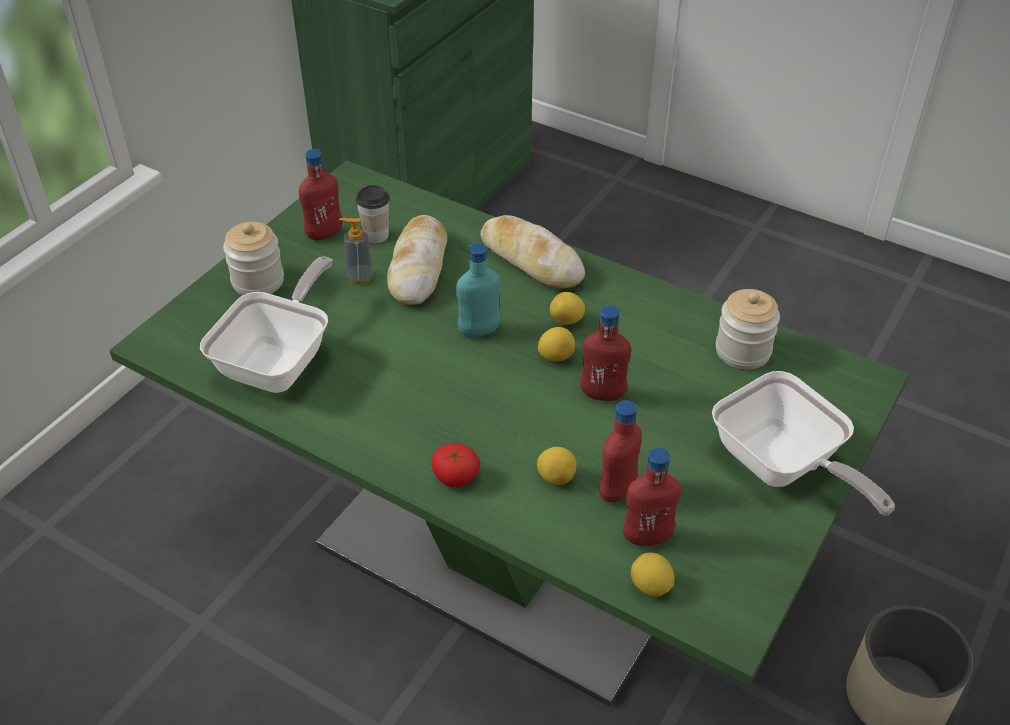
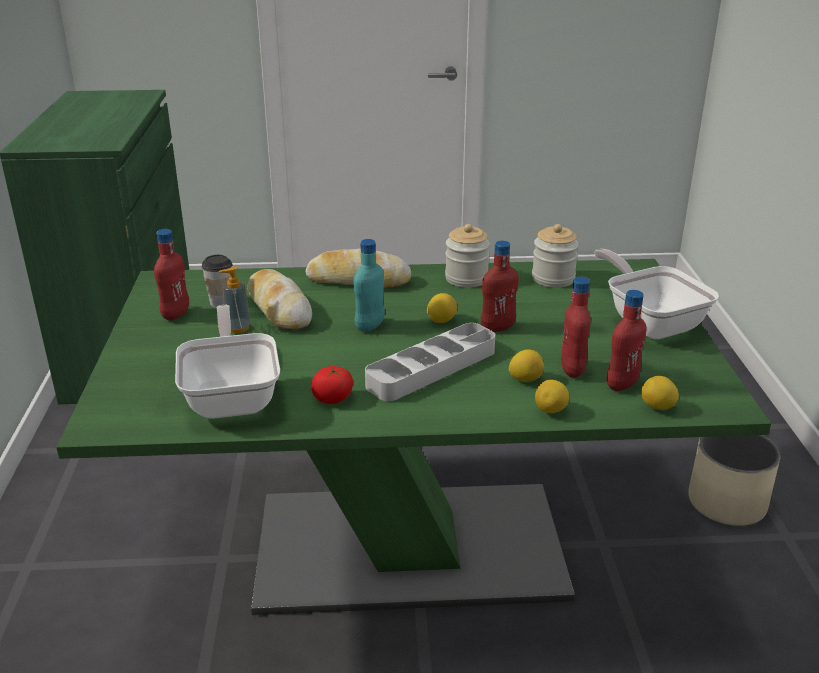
camera: 35 degrees left, 15 degrees down
(258, 281) = (151, 358): jar -> jar (466, 279)
(455, 477) = (458, 407): tomato -> tomato (333, 399)
(481, 416) = (432, 368): none -> grey tray
(567, 320) = (424, 301): lemon -> lemon (551, 410)
(782, 467) = (649, 322): frying pan -> frying pan turned 135 degrees counterclockwise

